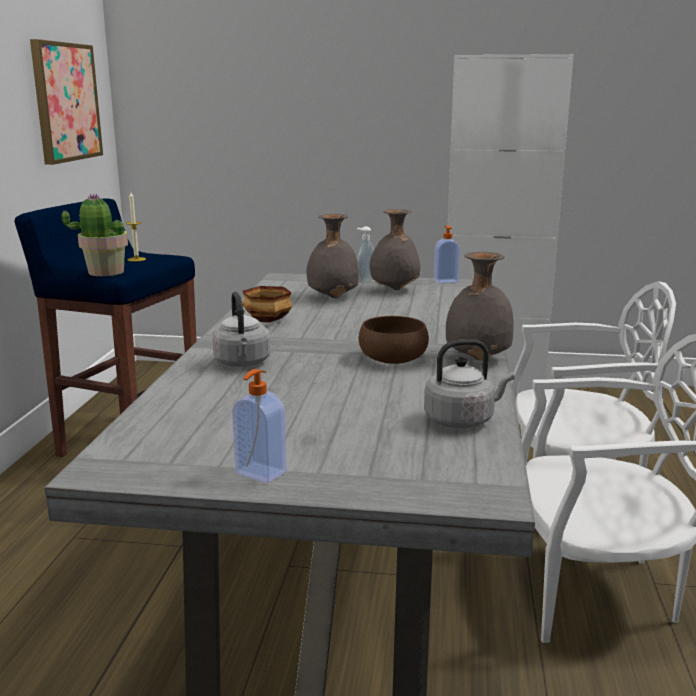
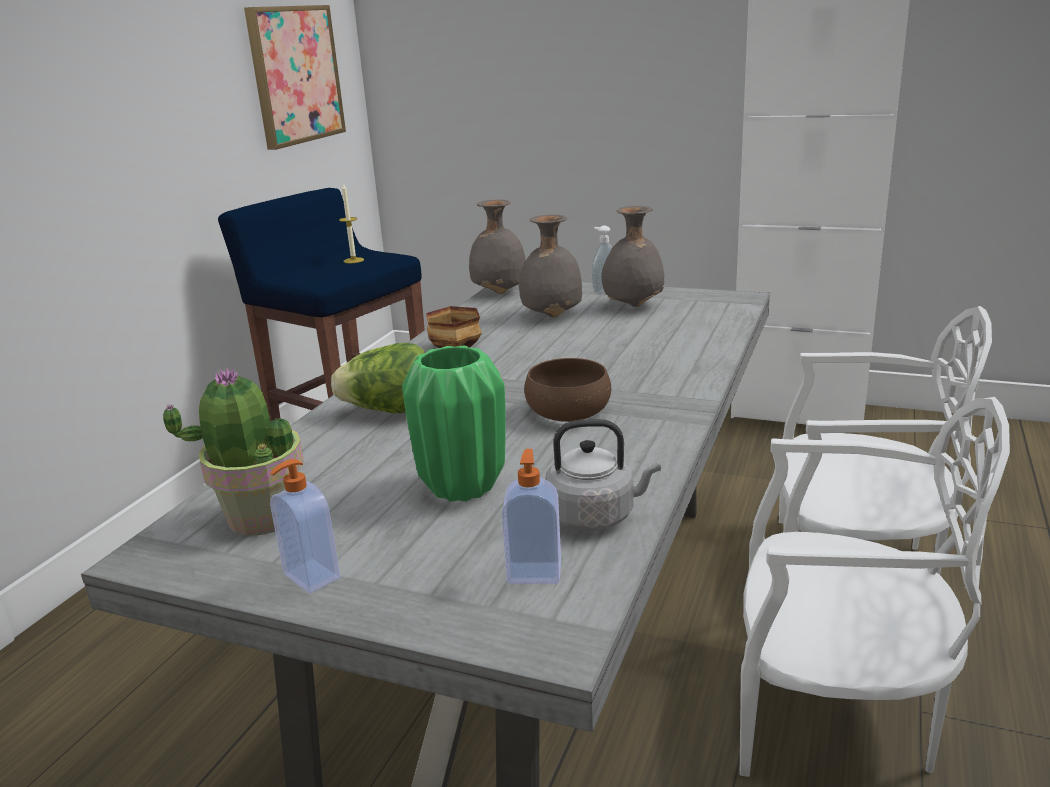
camera: 15 degrees right, 5 degrees up
(105, 272) = (309, 278): potted plant -> potted plant (262, 516)
(242, 363) = (389, 411): grey kettle -> lettuce
(343, 409) = (462, 487): none -> green vase
(445, 281) = (705, 293): soap dispenser -> soap dispenser (534, 572)
(476, 358) = (671, 418): grey vase -> grey vase (498, 292)

